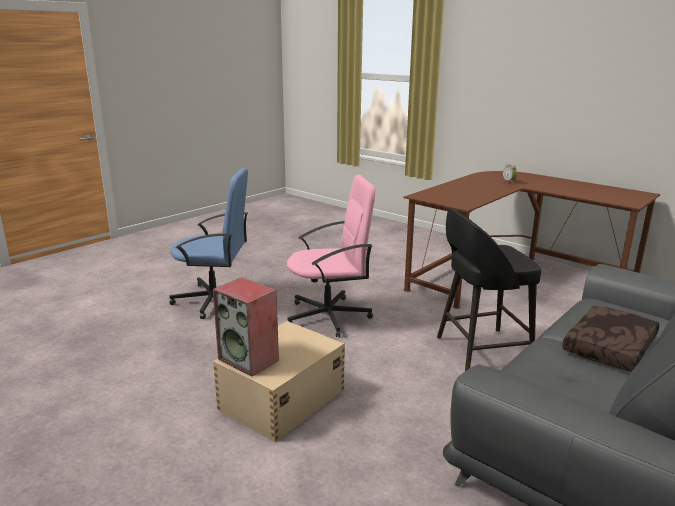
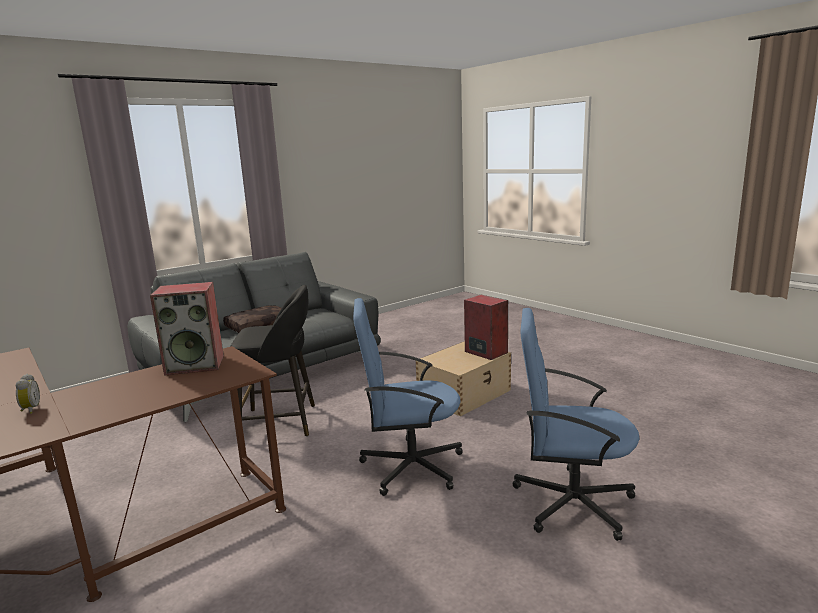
camera: 170 degrees left, 5 degrees down
(329, 316) = (410, 466): pink office chair -> blue office chair
(466, 199) = (196, 365): none -> speaker

